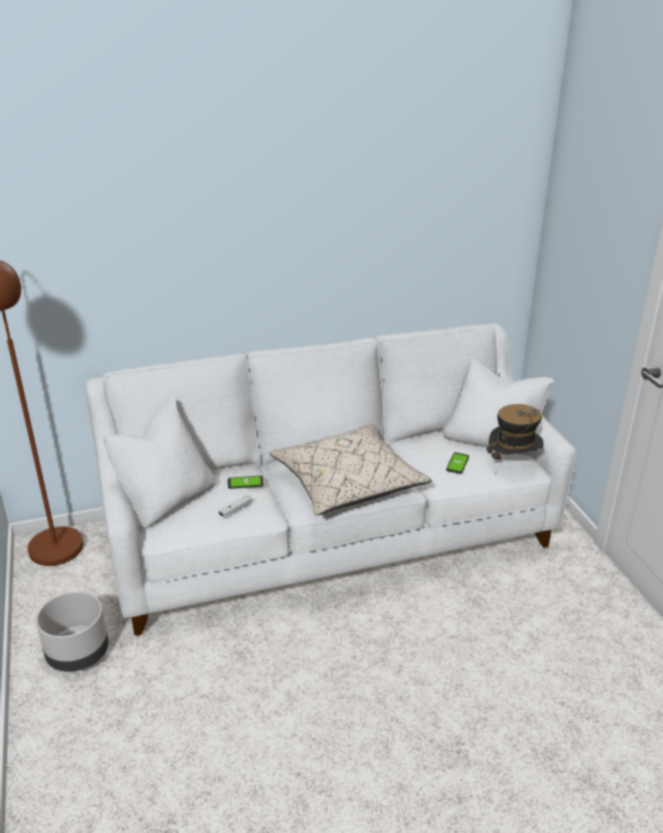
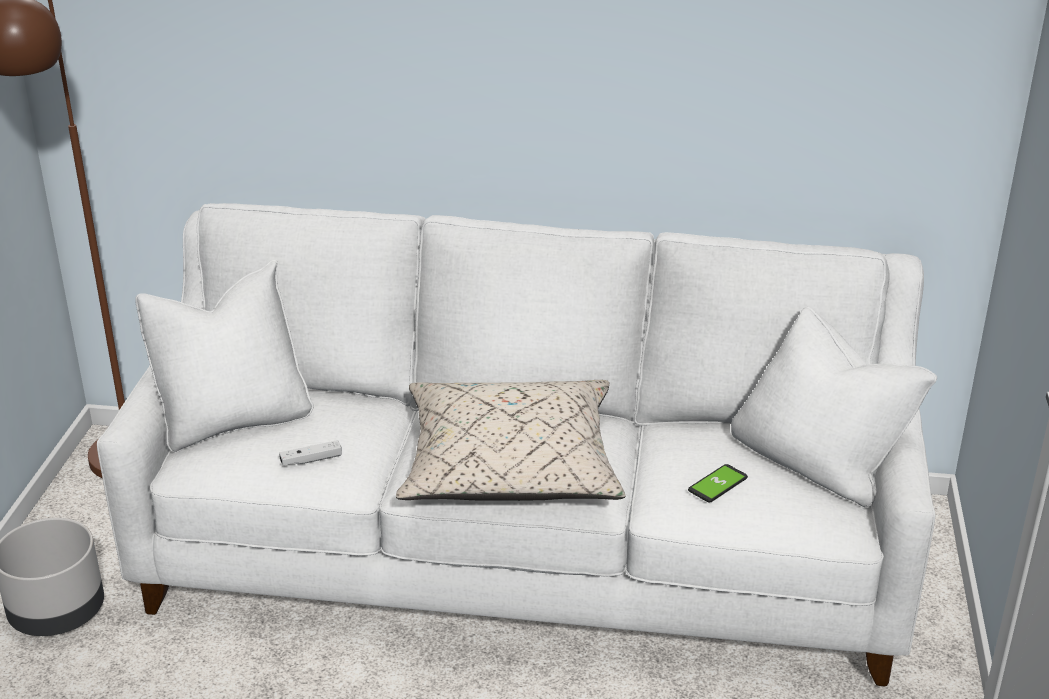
camera: 25 degrees right, 0 degrees up
(245, 483) = (358, 424): phone -> none
(512, 465) = (817, 513): hat -> none

